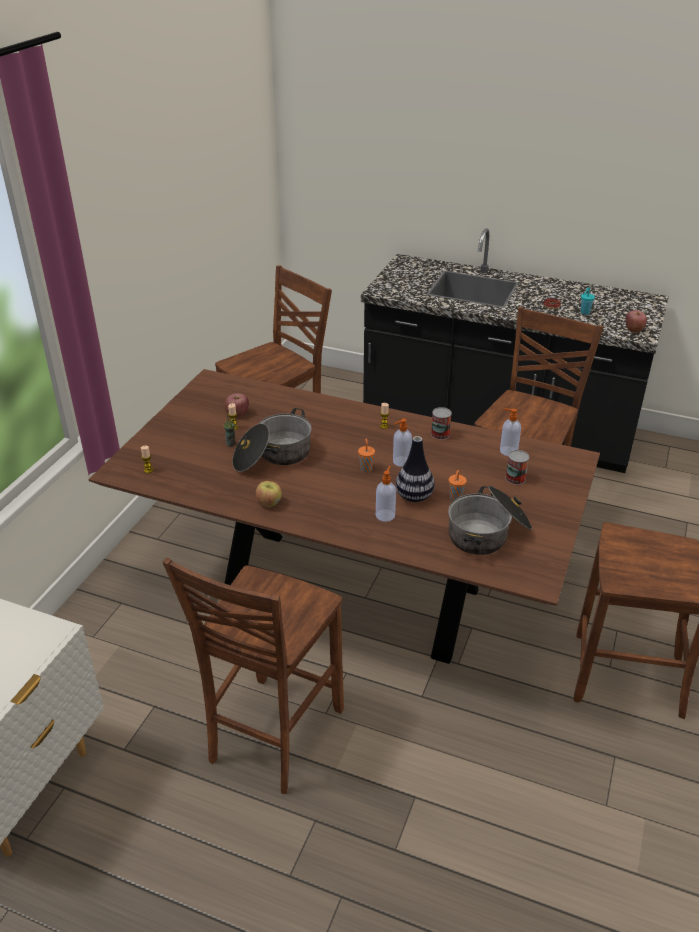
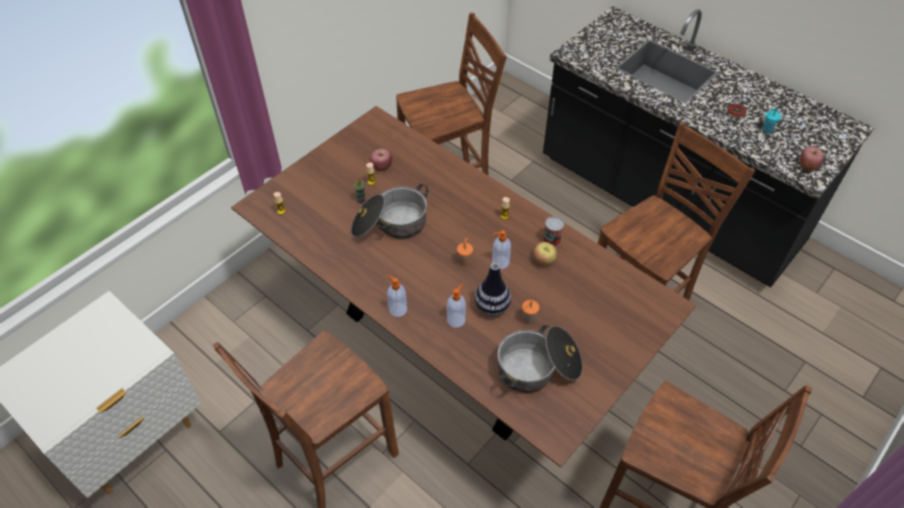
camera: 20 degrees right, 15 degrees up
(269, 503) = (363, 276): apple -> apple (544, 261)
(507, 451) = (606, 278): soap dispenser -> soap dispenser (397, 309)
(515, 478) = (596, 312): can -> none

